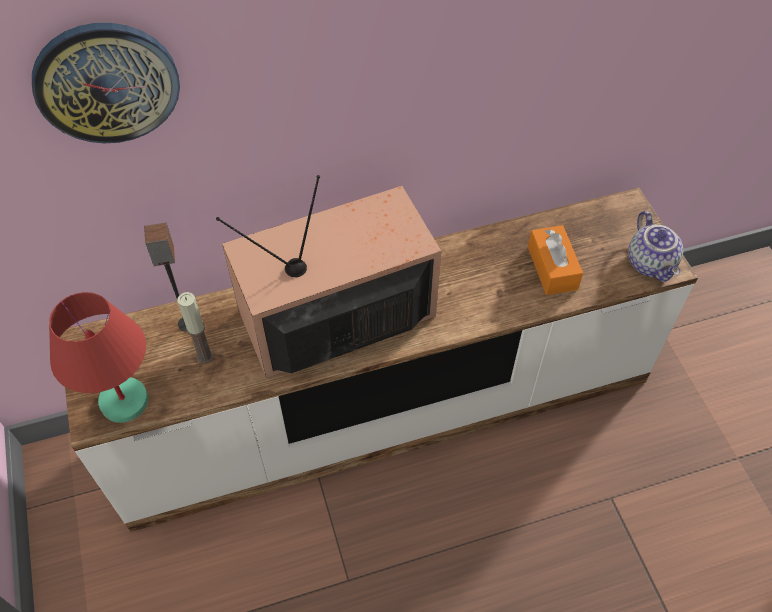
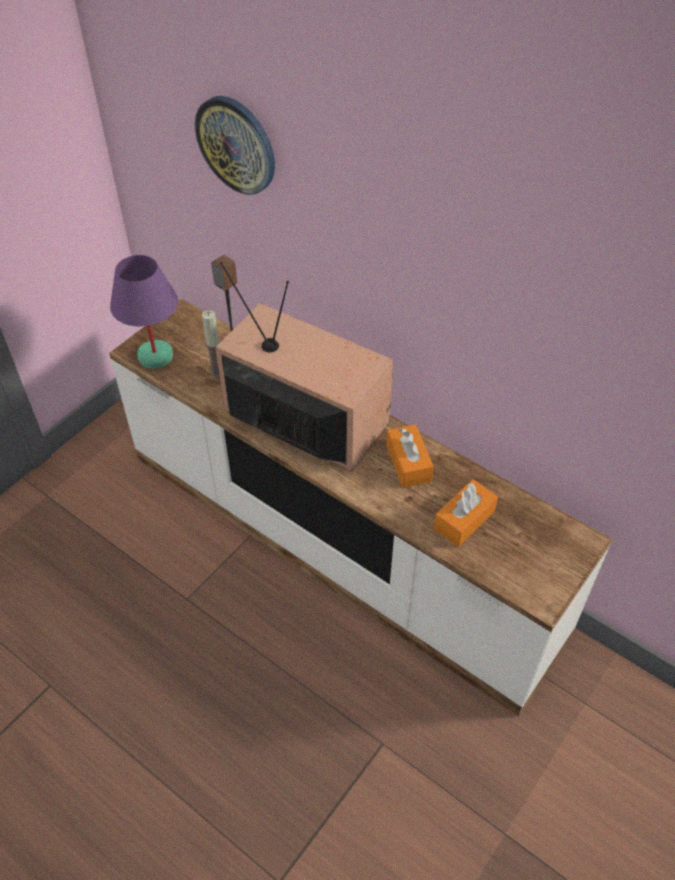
camera: 55 degrees right, 5 degrees down
(124, 400) = (156, 356): red table lamp -> purple table lamp
(459, 269) = (408, 463): none -> orange tissue box
(651, 264) = (534, 586): teapot -> none

